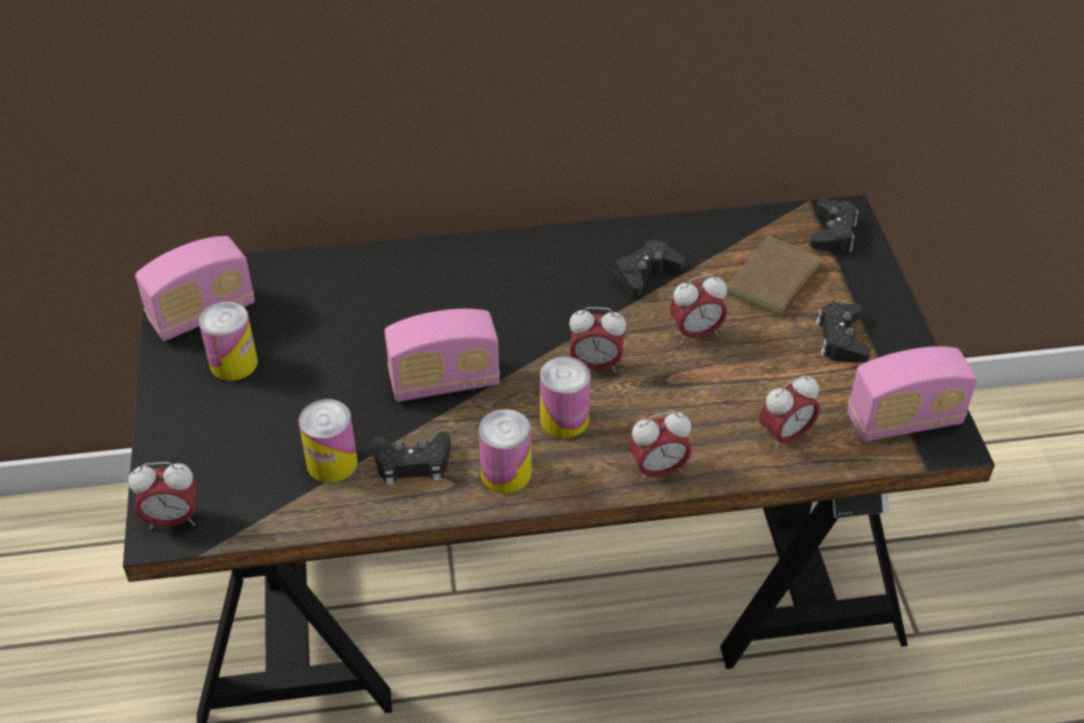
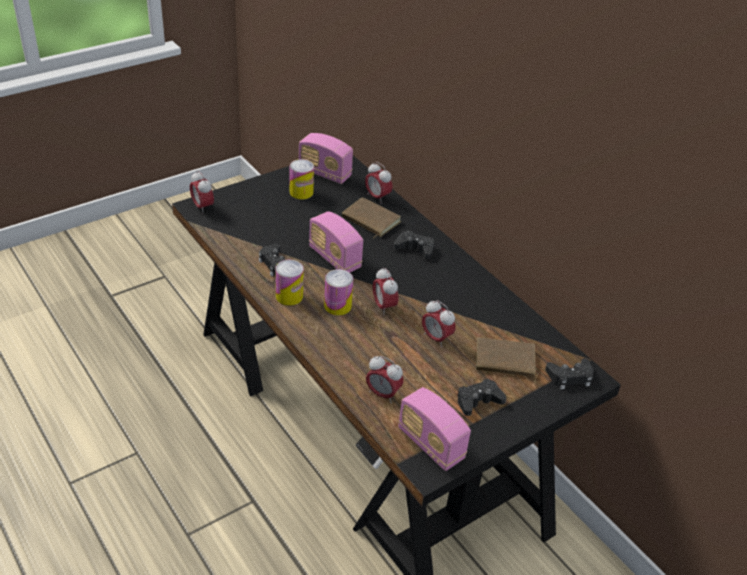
camera: 60 degrees right, 5 degrees down
(332, 463) = (261, 240): can -> none
(375, 304) = (369, 220): none -> brown book
(646, 274) = (467, 307): black game controller -> black game controller (415, 248)
(658, 470) = (325, 349): alarm clock -> alarm clock (377, 197)

